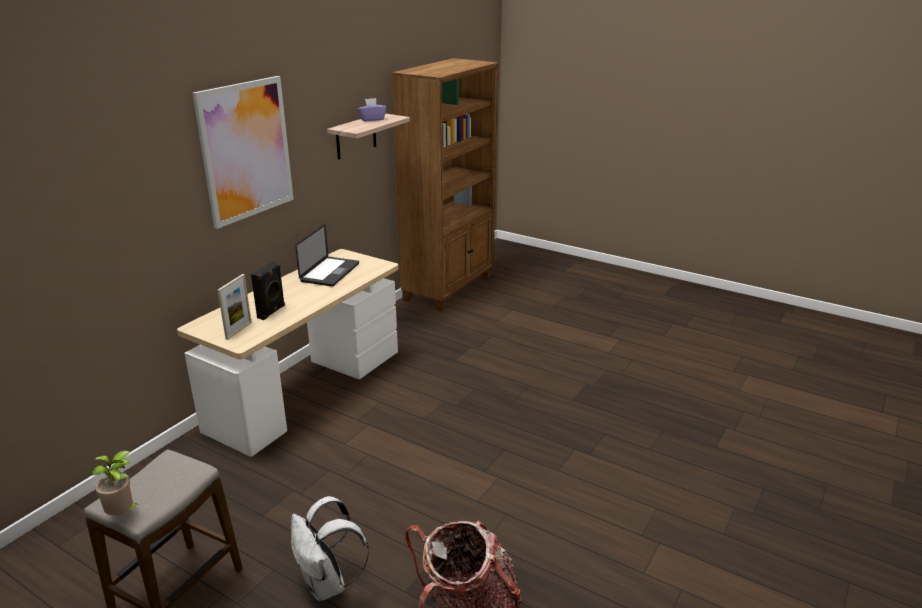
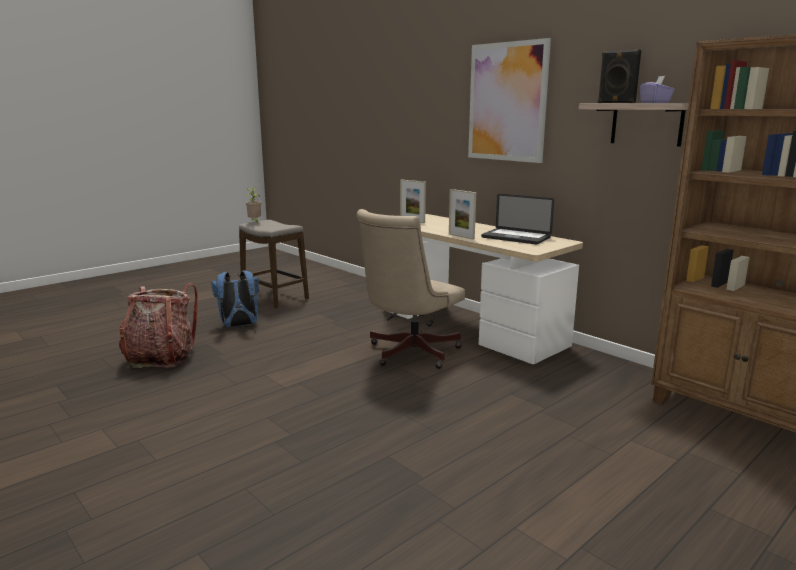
camera: 105 degrees right, 10 degrees down
(272, 312) = (438, 226): black speaker -> black speaker (616, 103)
(327, 584) = (239, 326): white backpack -> blue backpack
(330, 296) = (461, 236): none -> picture frame
(389, 417) = (408, 353): none -> beige office chair

